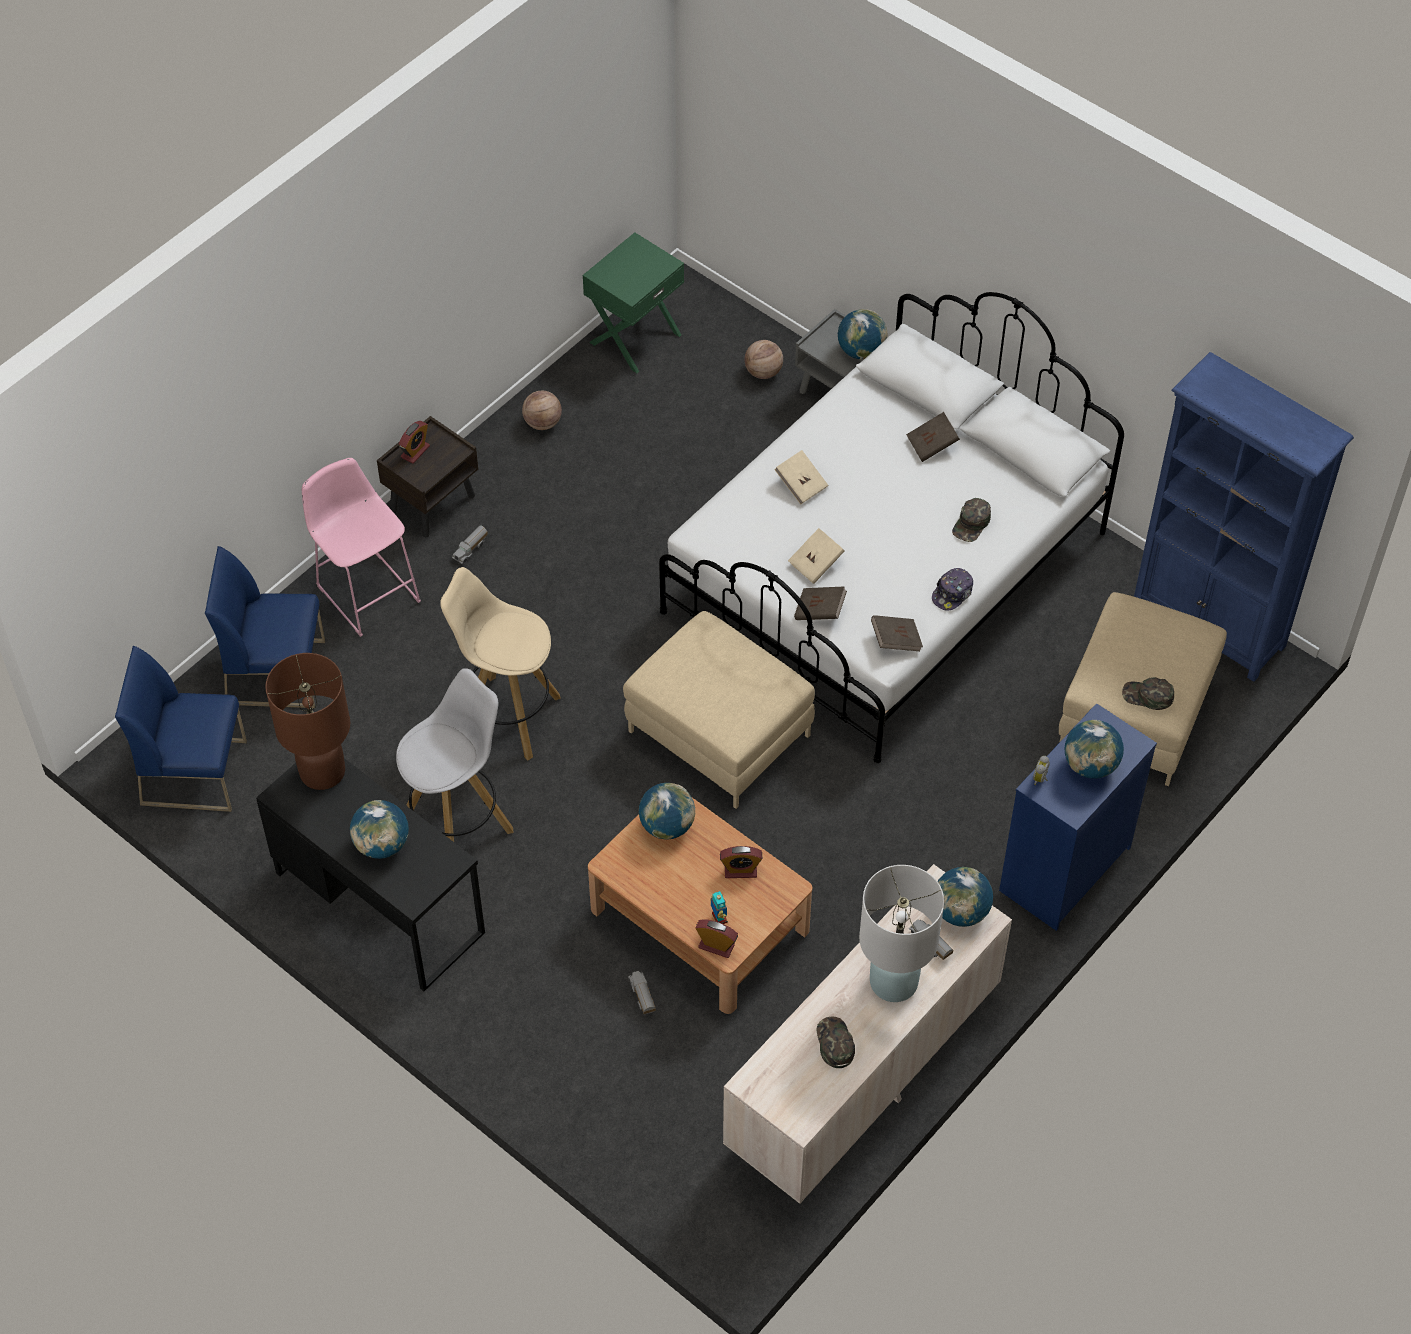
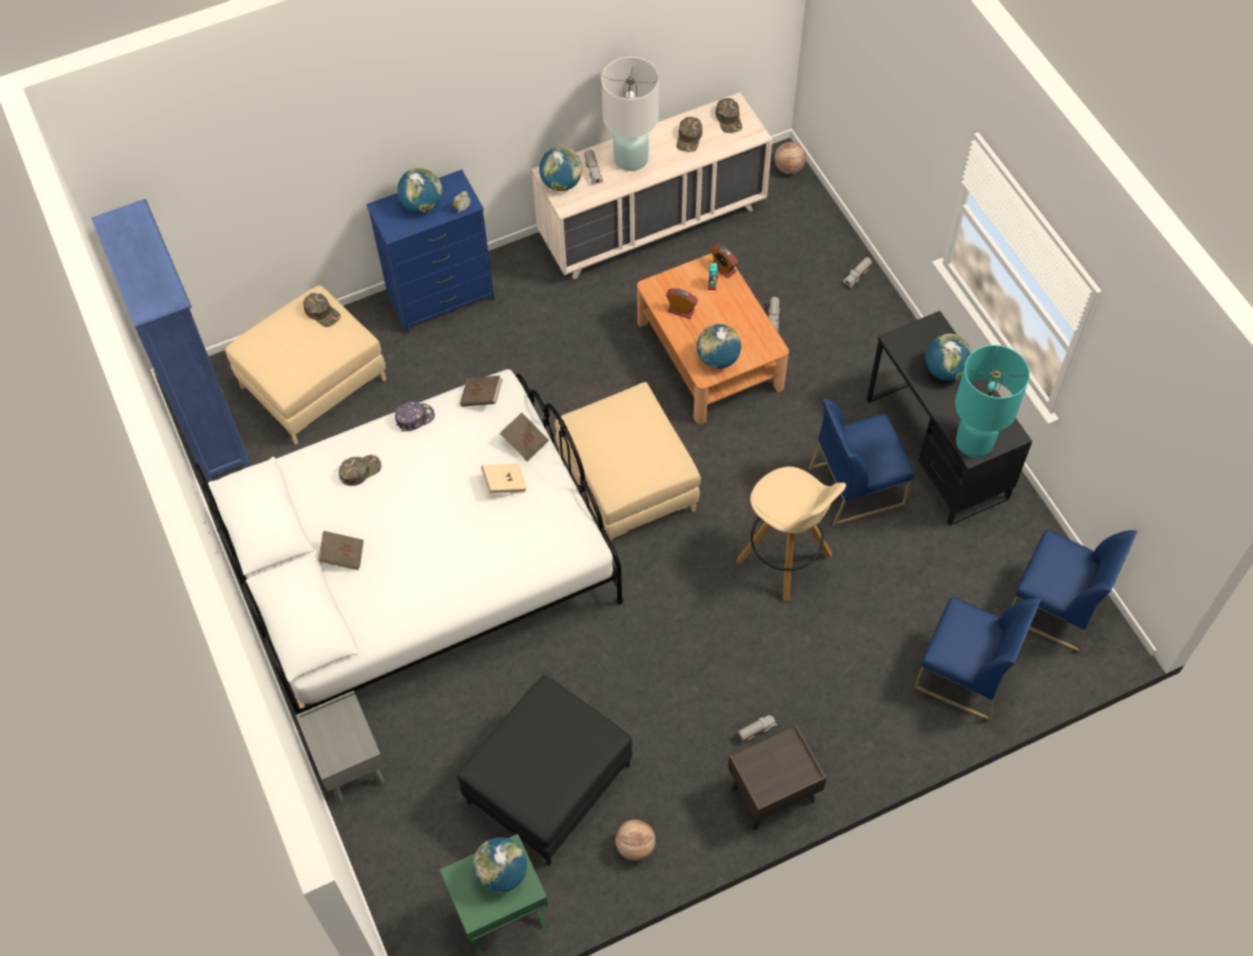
camera: 155 degrees left, 5 degrees up
(322, 771) = (974, 442): brown table lamp -> turquoise table lamp
(366, 590) = (863, 725): pink stool -> none
(415, 451) = (786, 776): alarm clock -> none
(458, 825) = (857, 485): white stool -> blue chair
(558, 1100) = (857, 276): none -> toy truck
(647, 440) = (548, 785): none -> black ottoman
(763, 372) = (403, 819): basketball -> basketball (789, 168)
(796, 1095) = (729, 119): none -> green cap
(801, 484) = (474, 560): beige book -> none
(861, 351) = (327, 722): globe -> globe (502, 873)

